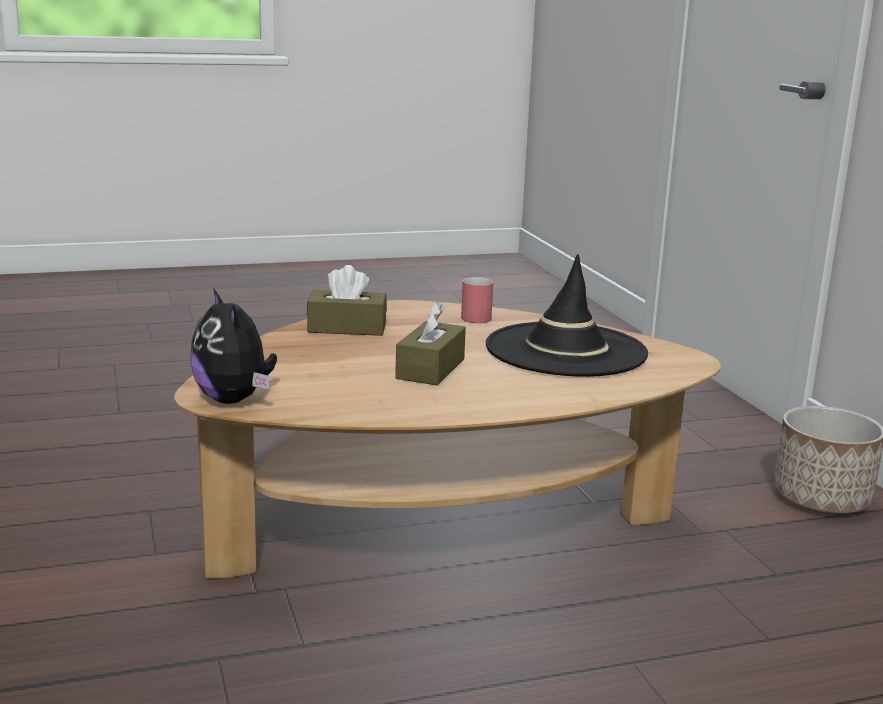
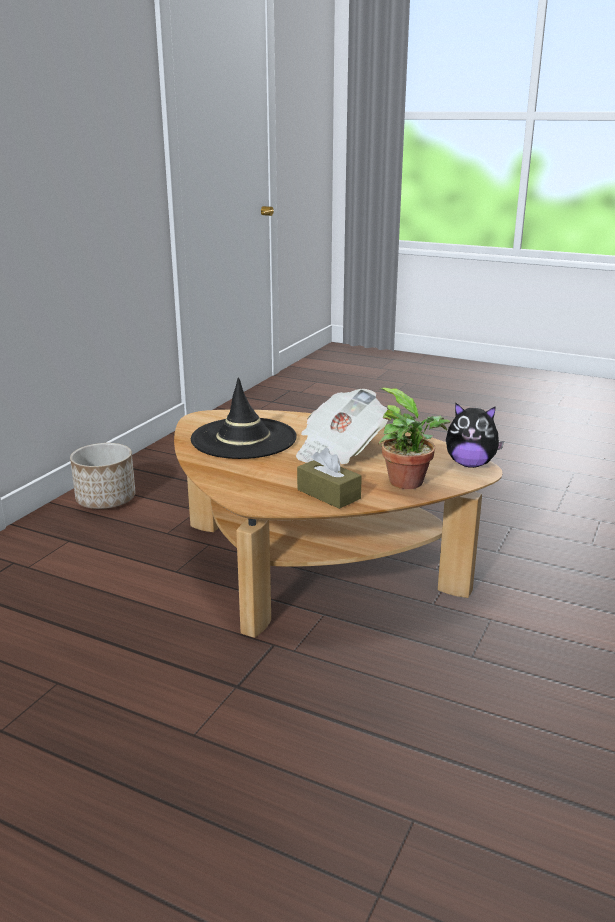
camera: 135 degrees left, 5 degrees up
(234, 400) = (470, 464): plush toy -> plush toy turned 90 degrees clockwise
(278, 358) = (410, 483): none -> potted plant
(430, 369) = (338, 450): brown tissue box -> newspaper
(477, 316) = (227, 476): red mug -> none

